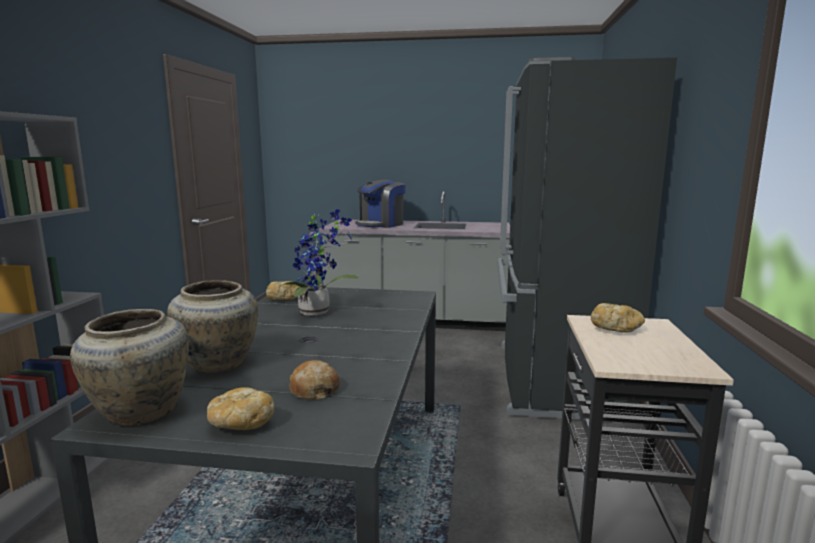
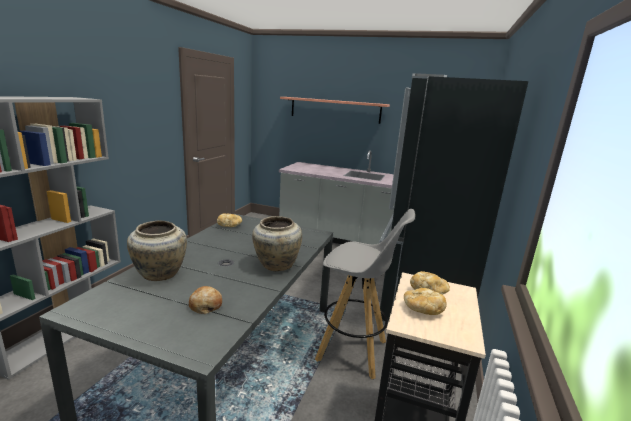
camera: 10 degrees right, 5 degrees up
(139, 412) = (95, 305): beige vase -> beige vase (275, 265)
(240, 424) = (146, 325): bread -> bread (422, 310)
(318, 311) = (244, 239): potted plant -> none
(381, 225) = (323, 170): coffee machine -> none
(386, 141) = (335, 110): none -> shelf
(493, 454) = (353, 351): none -> grey stool

